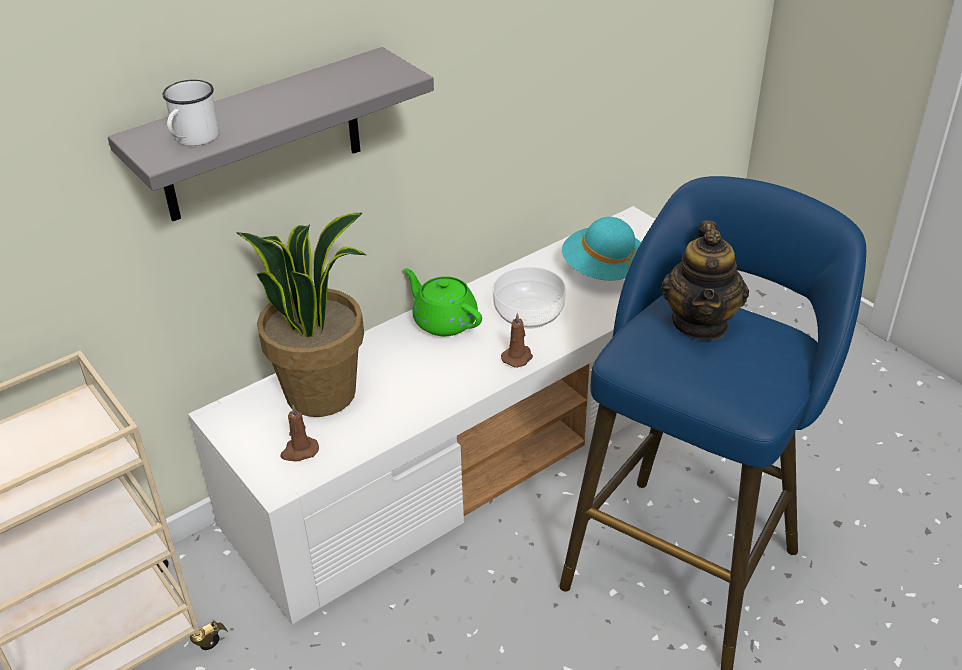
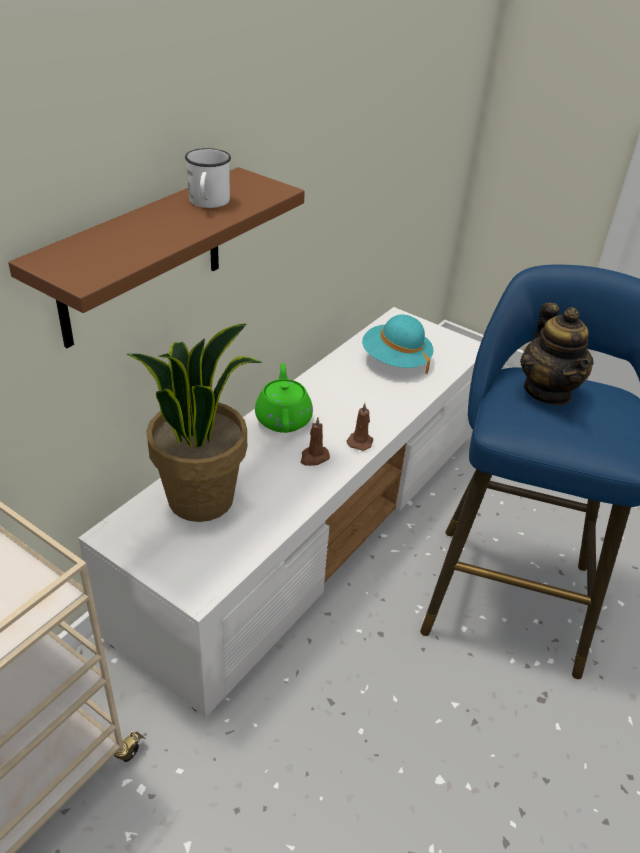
camera: 20 degrees left, 0 degrees up
(193, 139) = (106, 258): white mug -> white mug (208, 203)
(261, 137) = (142, 258): grey shelf -> brown shelf
(299, 451) = (203, 556): brown candle -> brown candle (314, 457)
(444, 321) = (283, 418): green teapot -> green teapot turned 60 degrees clockwise
(528, 313) = (351, 402): bowl -> none

